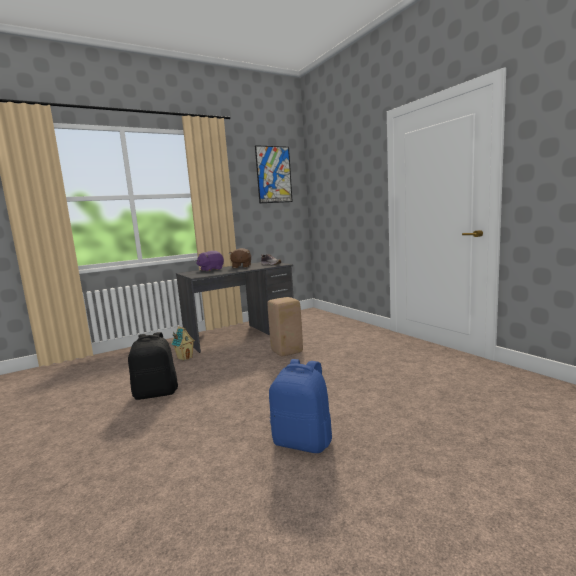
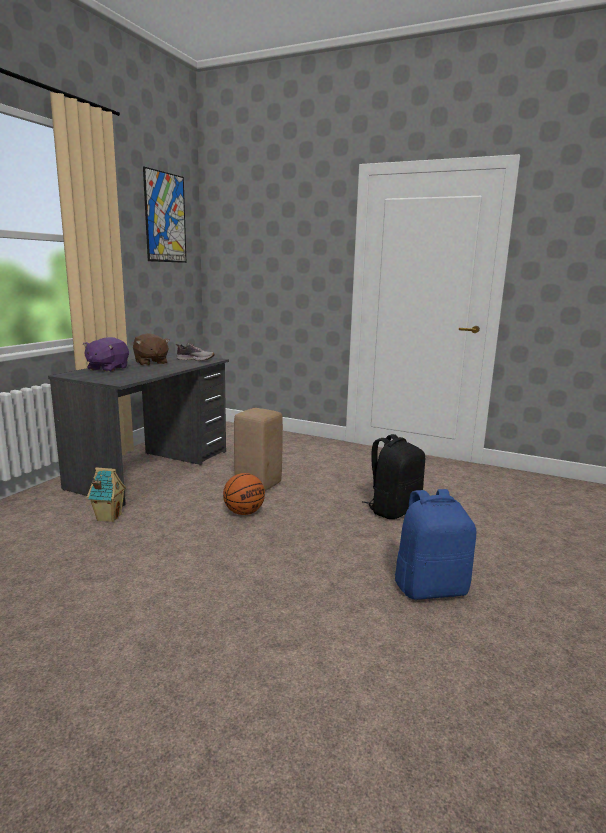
camera: 35 degrees left, 5 degrees up
(156, 393) = (145, 580): black backpack -> black backpack (393, 510)
(254, 367) = (244, 512): none -> basketball

